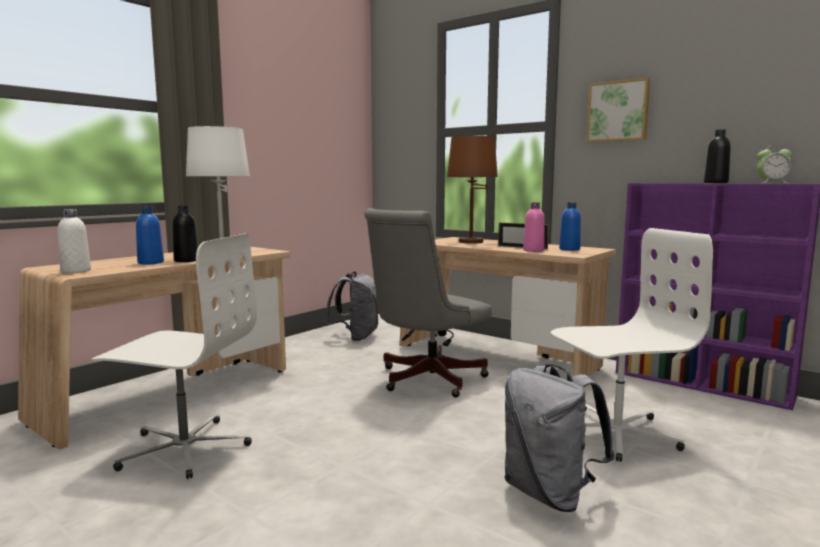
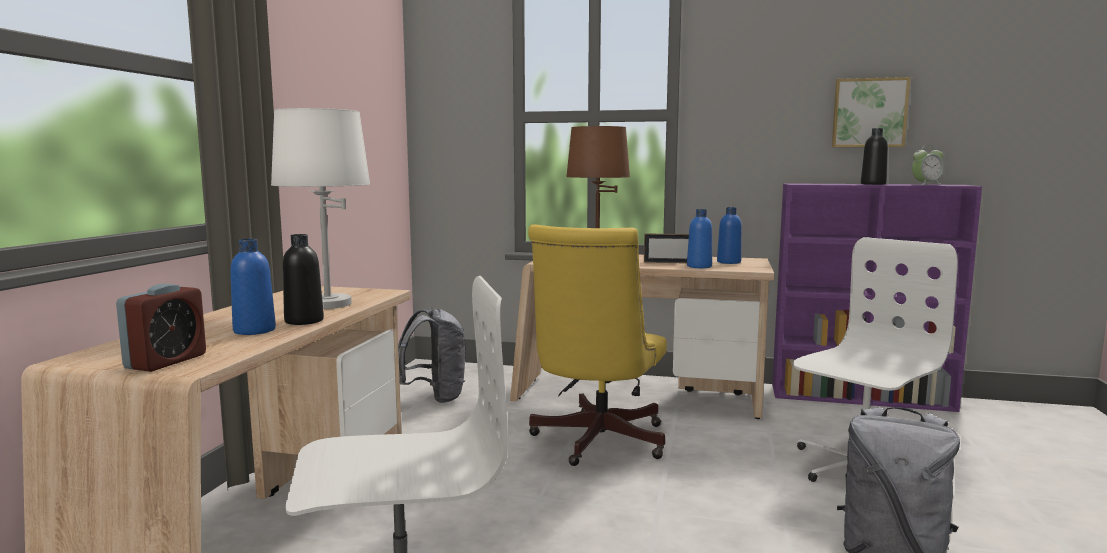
camera: 25 degrees left, 0 degrees up
(76, 271) = (166, 361): white bottle -> alarm clock
(425, 380) = (595, 442): grey office chair -> yellow office chair
(533, 250) = (699, 266): pink bottle -> blue bottle
(618, 111) = (756, 102): picture -> picture (869, 113)

